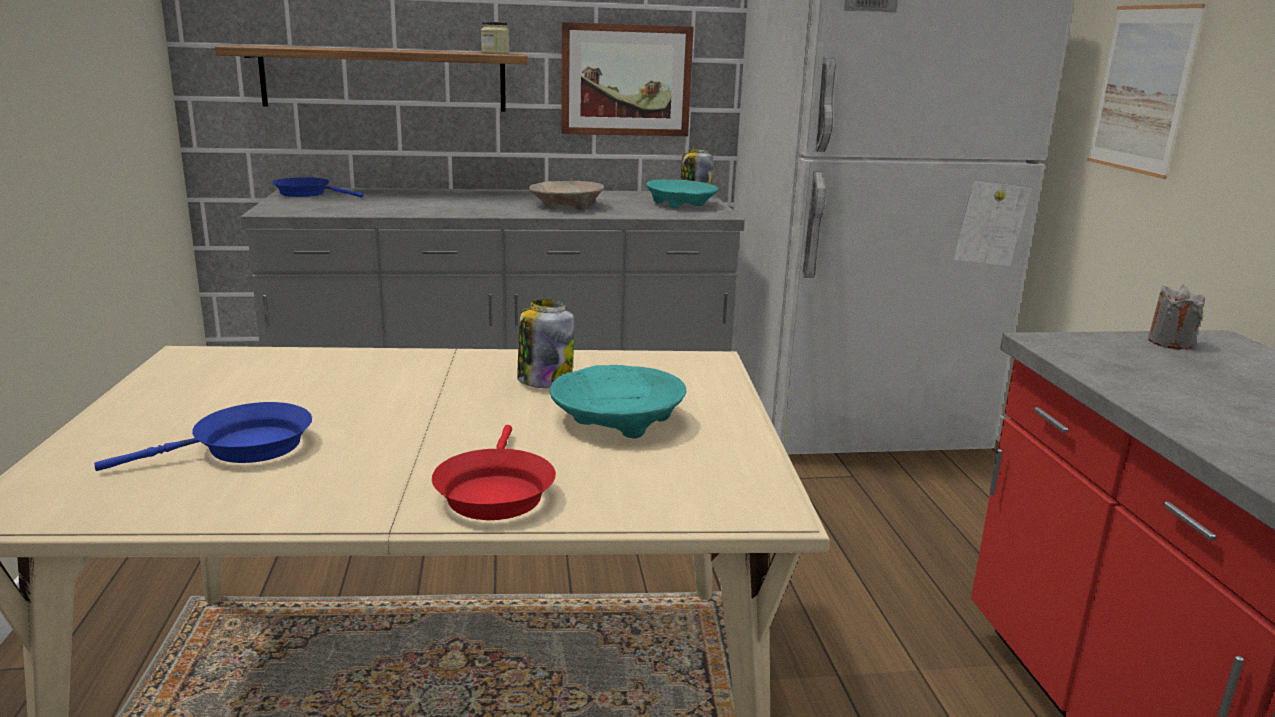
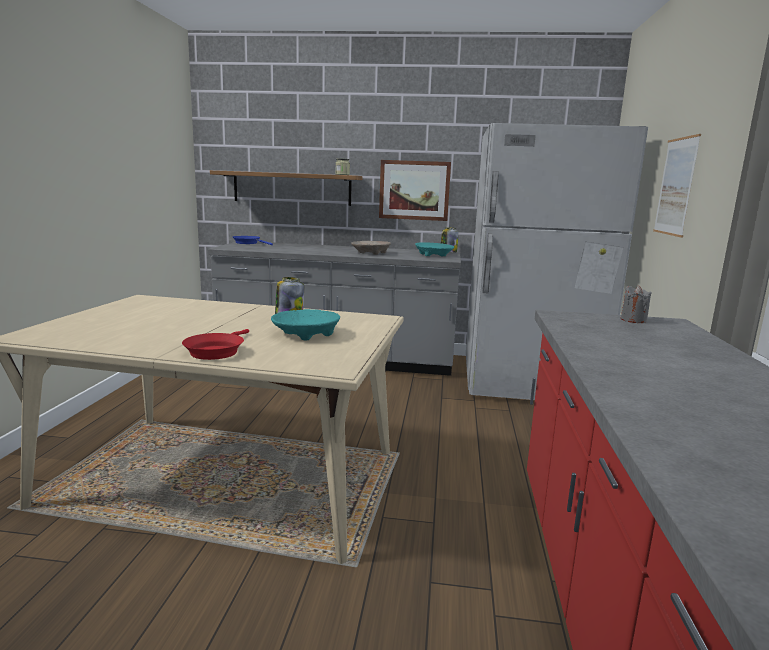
camera: 15 degrees right, 5 degrees down
(243, 448) = (128, 327): blue frying pan -> none

